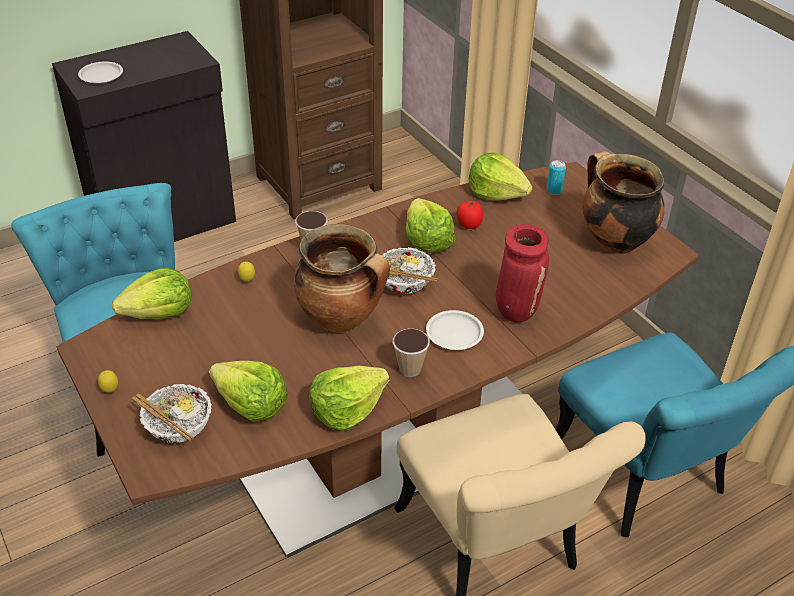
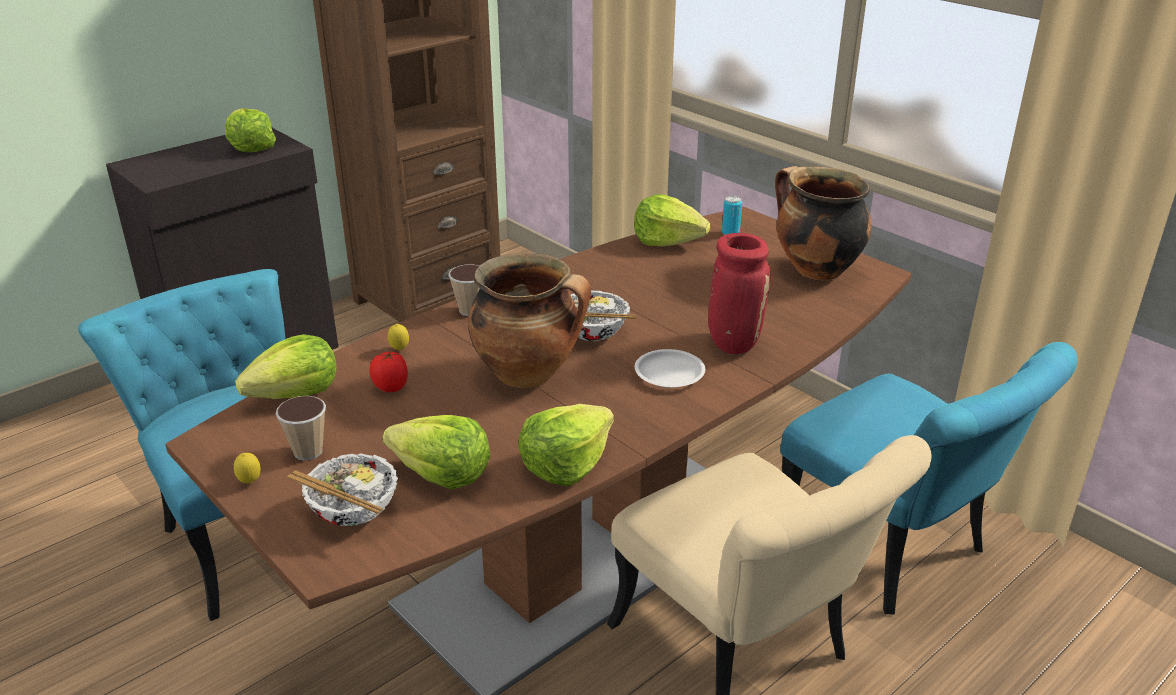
camera: 10 degrees left, 10 degrees down
(101, 75) = (171, 169): white plate -> none
(410, 369) = (629, 414): cup -> cup (308, 452)
(427, 241) = (604, 290): lettuce -> lettuce (250, 147)
(469, 225) = (647, 272): tomato -> tomato (390, 388)

